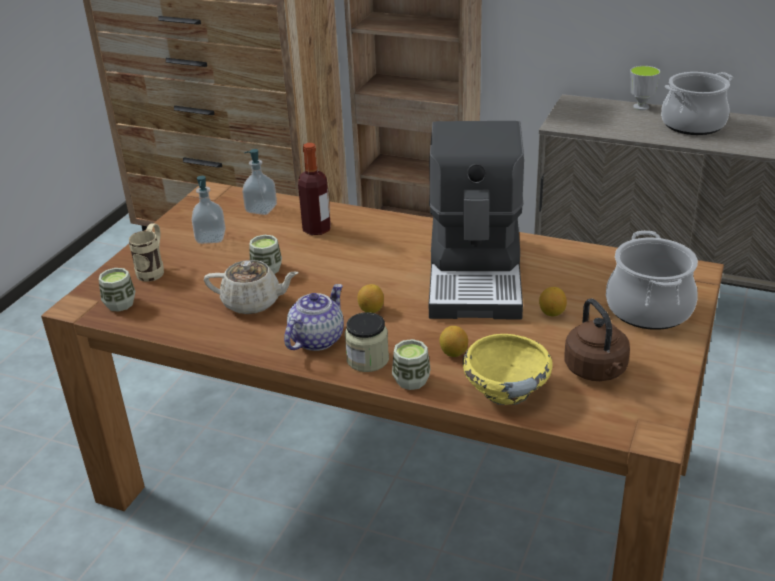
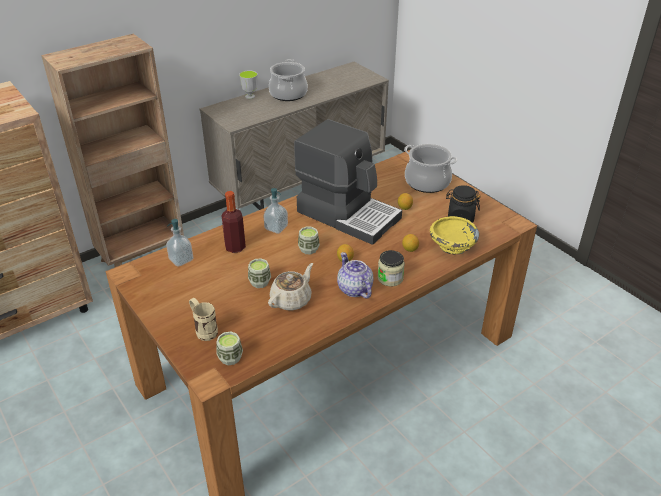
camera: 60 degrees left, 5 degrees up
(211, 238) = (191, 292): soap dispenser -> soap dispenser (276, 228)
(411, 380) = (421, 271): cup -> cup (308, 249)
(597, 371) = (460, 216): brown kettle -> black jar

